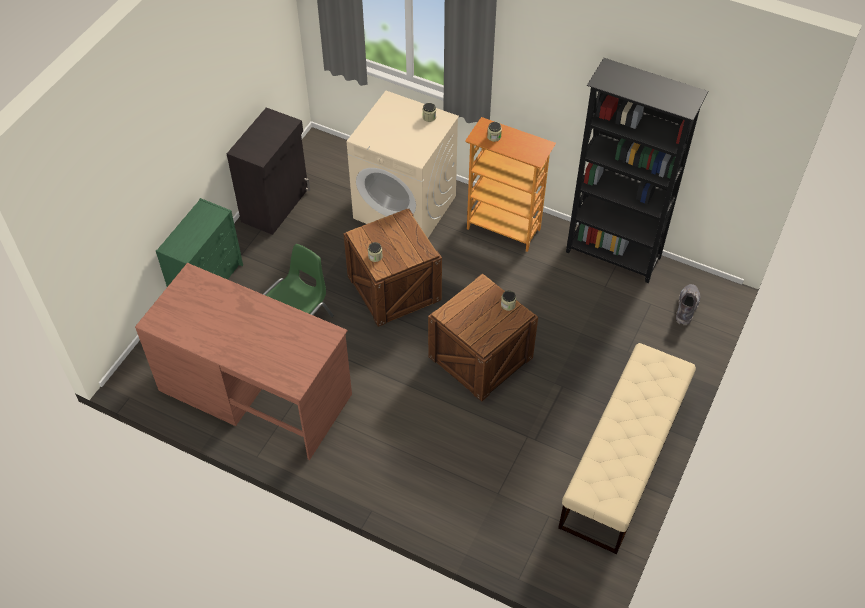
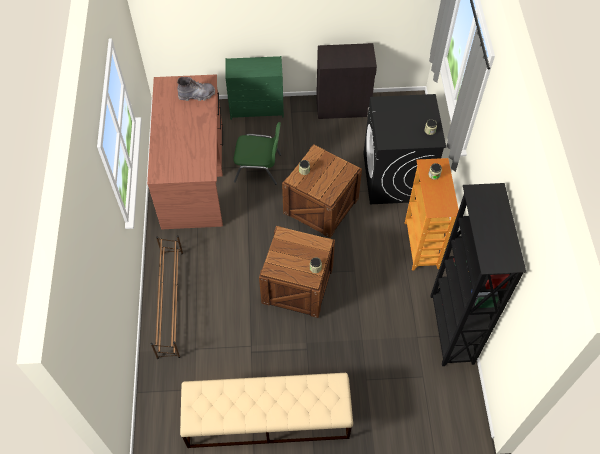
camera: 60 degrees right, 5 degrees up
(405, 207) = (396, 177): beige washing machine -> black washing machine
(421, 493) = (170, 303): none -> brown shoe rack
(686, 307) = (437, 405): grey boot -> grey boot (197, 95)

